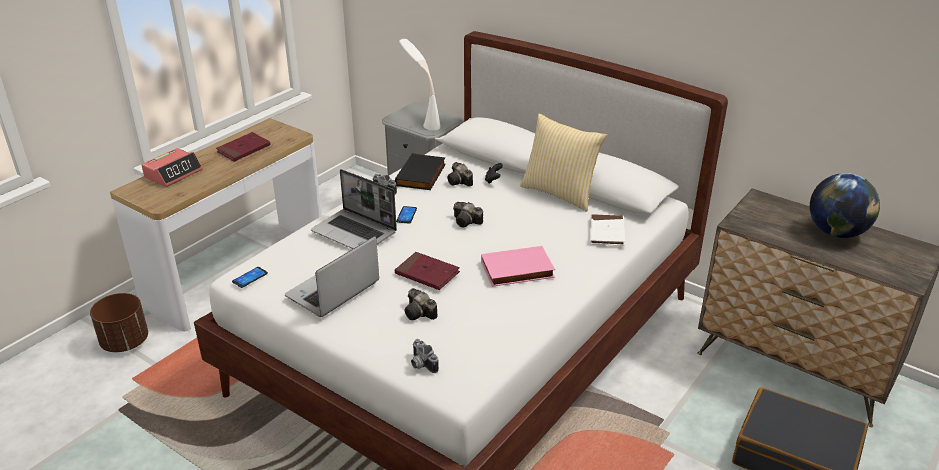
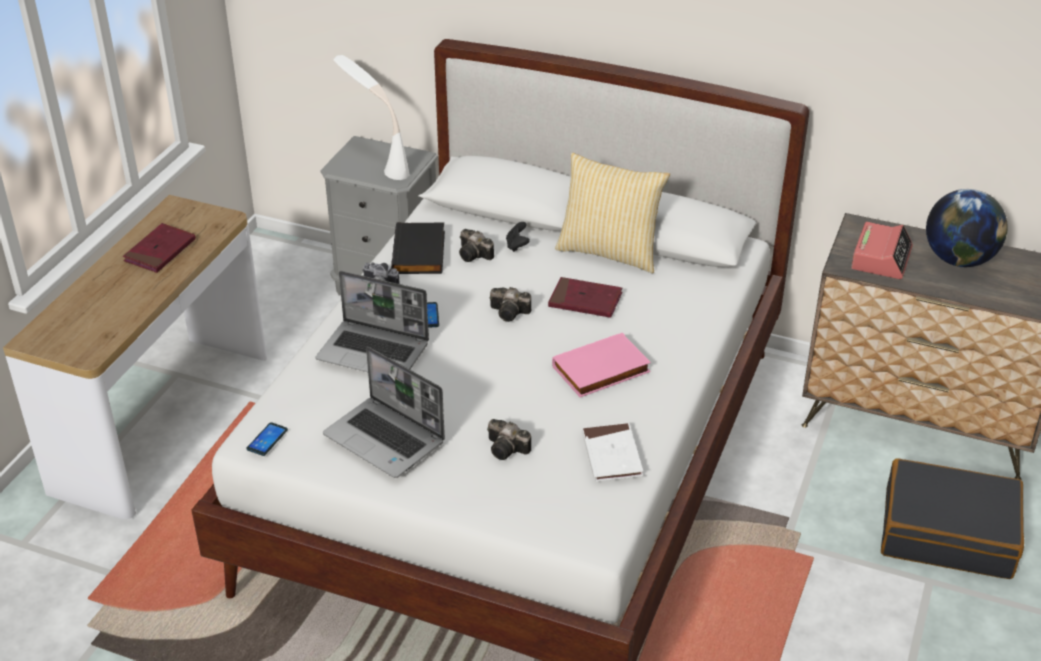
camera: 15 degrees left, 5 degrees up
(125, 342) = (50, 550): brown planter -> none
(173, 173) = (80, 304): alarm clock -> alarm clock (881, 258)
(332, 291) = (386, 439): laptop -> laptop turned 75 degrees counterclockwise
(421, 364) = (539, 515): camera -> none
(427, 273) = (492, 394): red book -> red book (585, 301)
(606, 232) = (688, 299): white book -> white book (611, 455)

